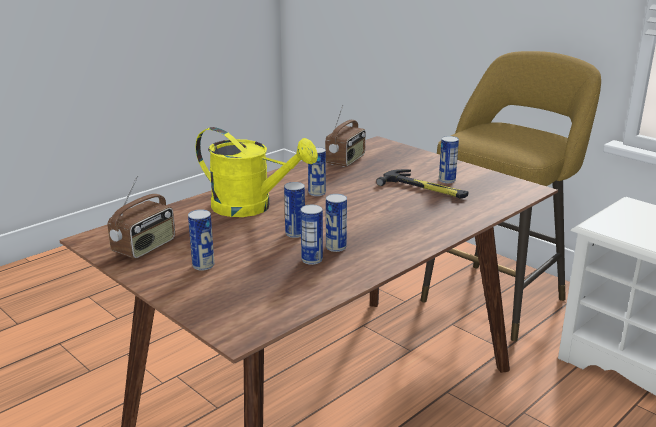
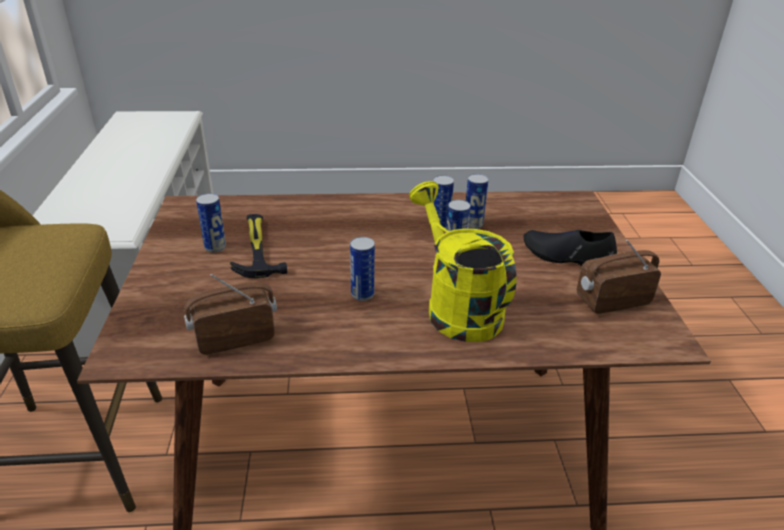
camera: 140 degrees left, 10 degrees up
(203, 265) = (566, 256): can -> black shoe

